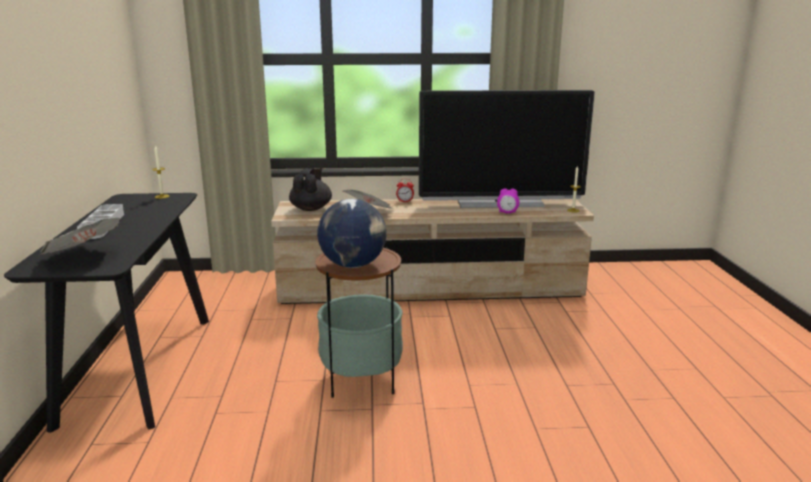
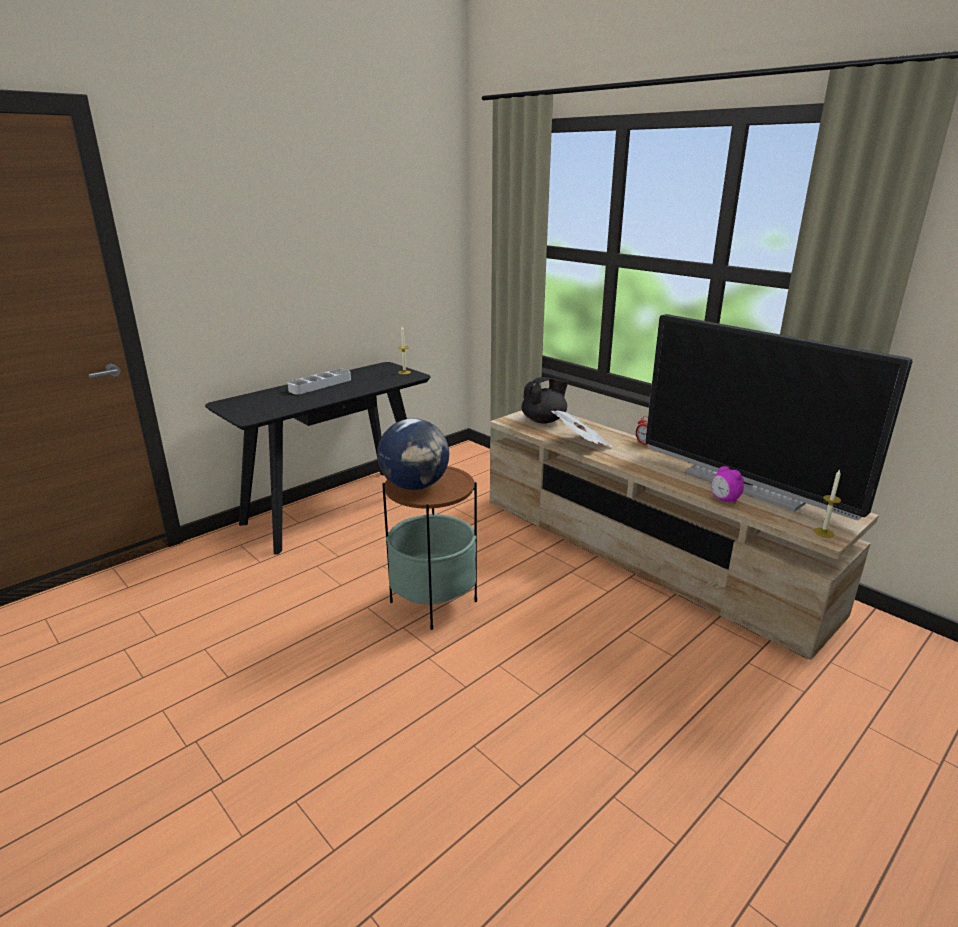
camera: 50 degrees right, 5 degrees up
(83, 256) = (259, 405): newspaper -> none

